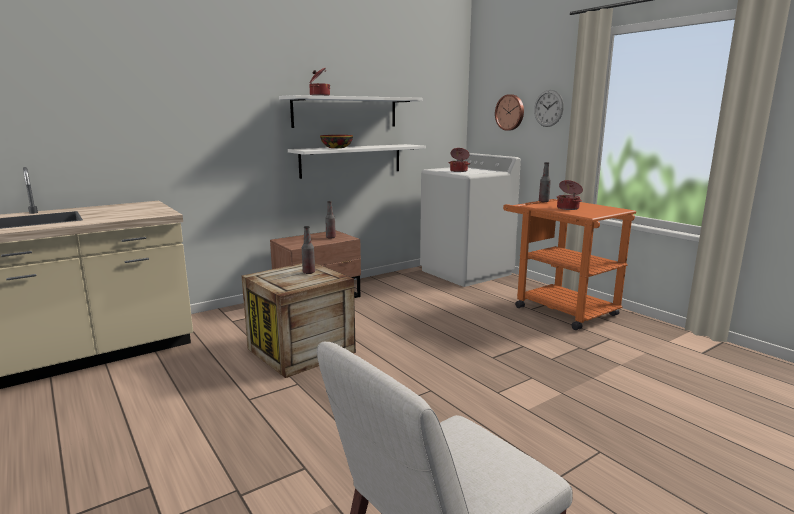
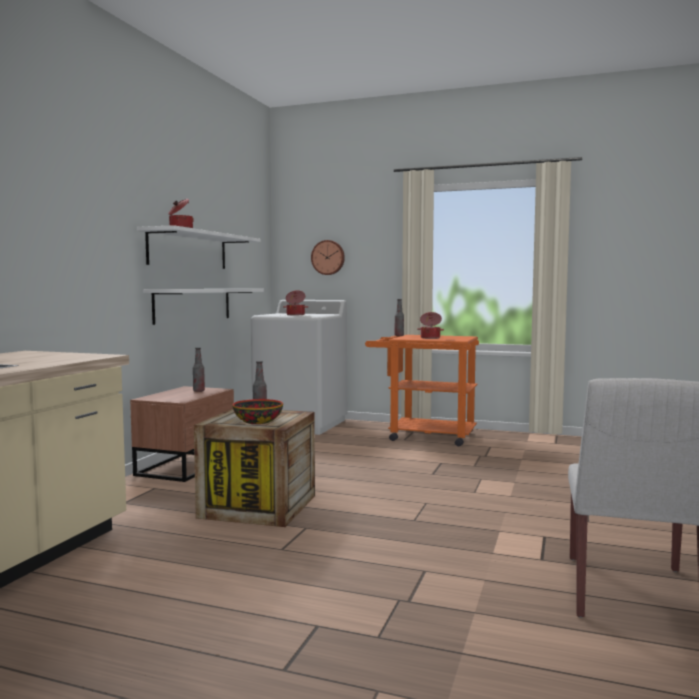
camera: 35 degrees left, 10 degrees down
(337, 147) = (191, 288): bowl -> bowl (258, 421)
(548, 108) = (372, 253): wall clock -> none

